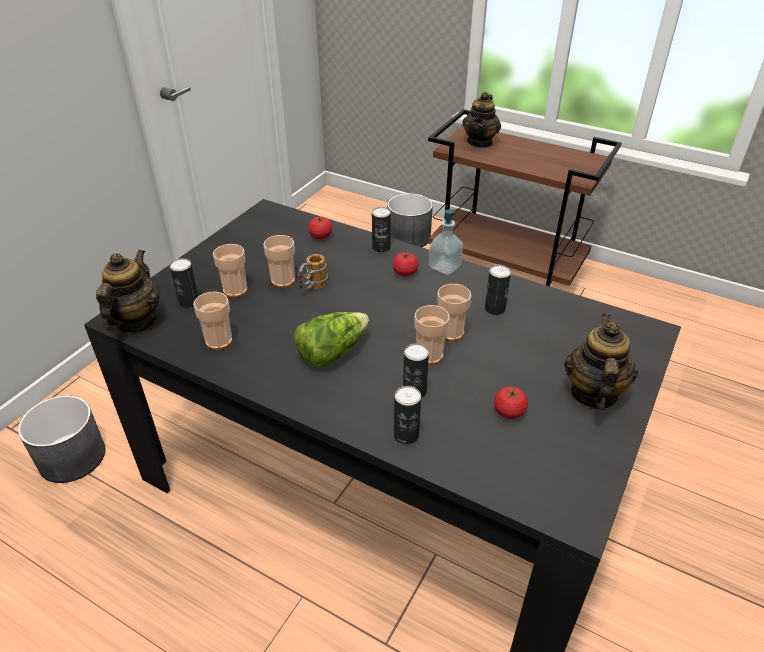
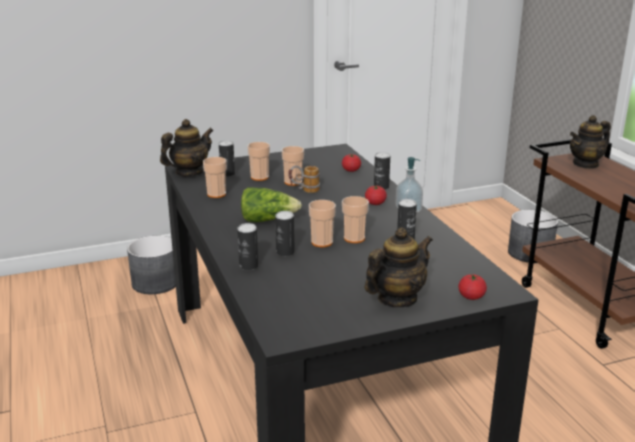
camera: 40 degrees right, 15 degrees down
(509, 412) = (325, 283): tomato -> tomato (471, 297)

